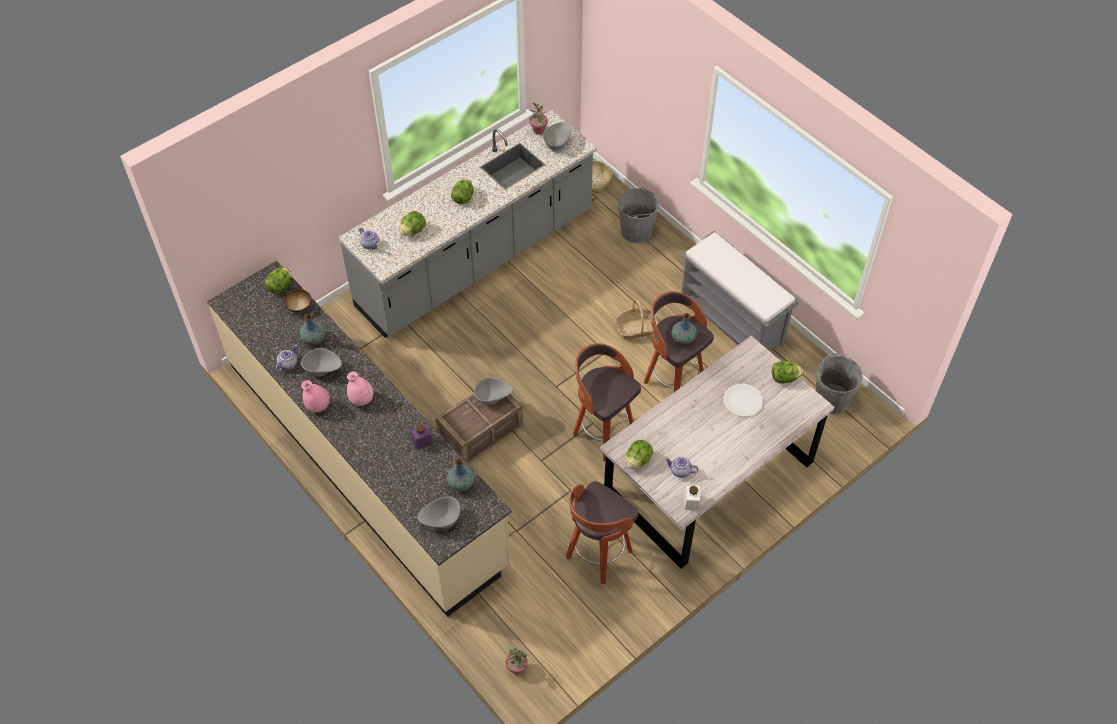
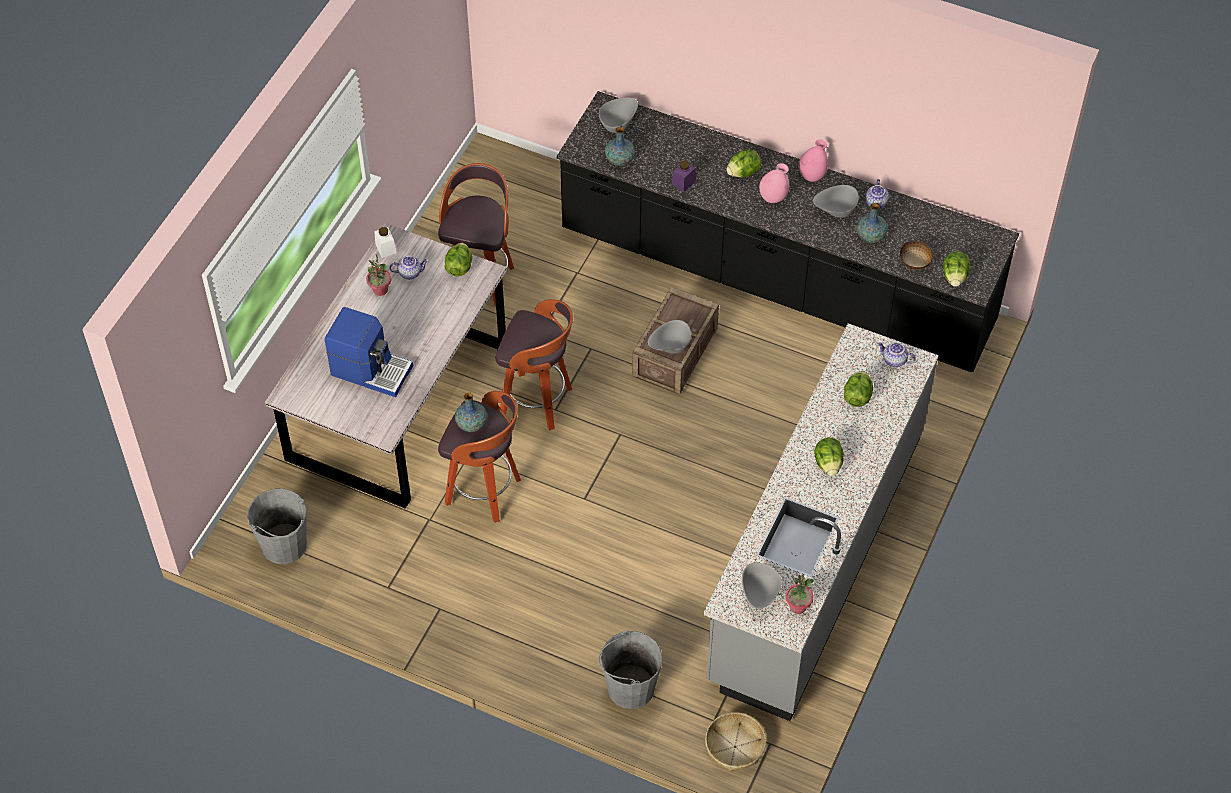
camera: 155 degrees right, 0 degrees up
(365, 461) = (776, 278): beige counter -> black counter
(517, 668) = (509, 163): potted plant -> potted plant (380, 290)
(636, 328) = (561, 544): basket -> none
(732, 321) = (444, 602): grey bench -> none
(743, 401) = (371, 369): white plate -> coffee machine
(784, 378) = (333, 413): lettuce -> lettuce (743, 172)

